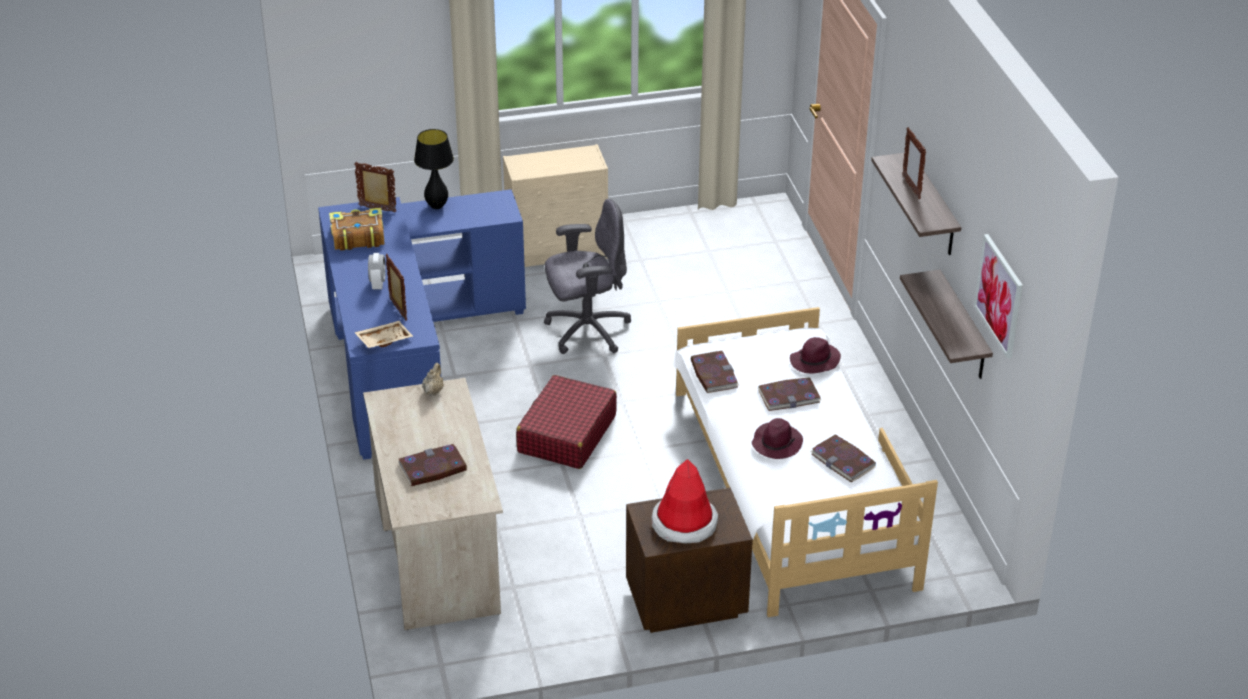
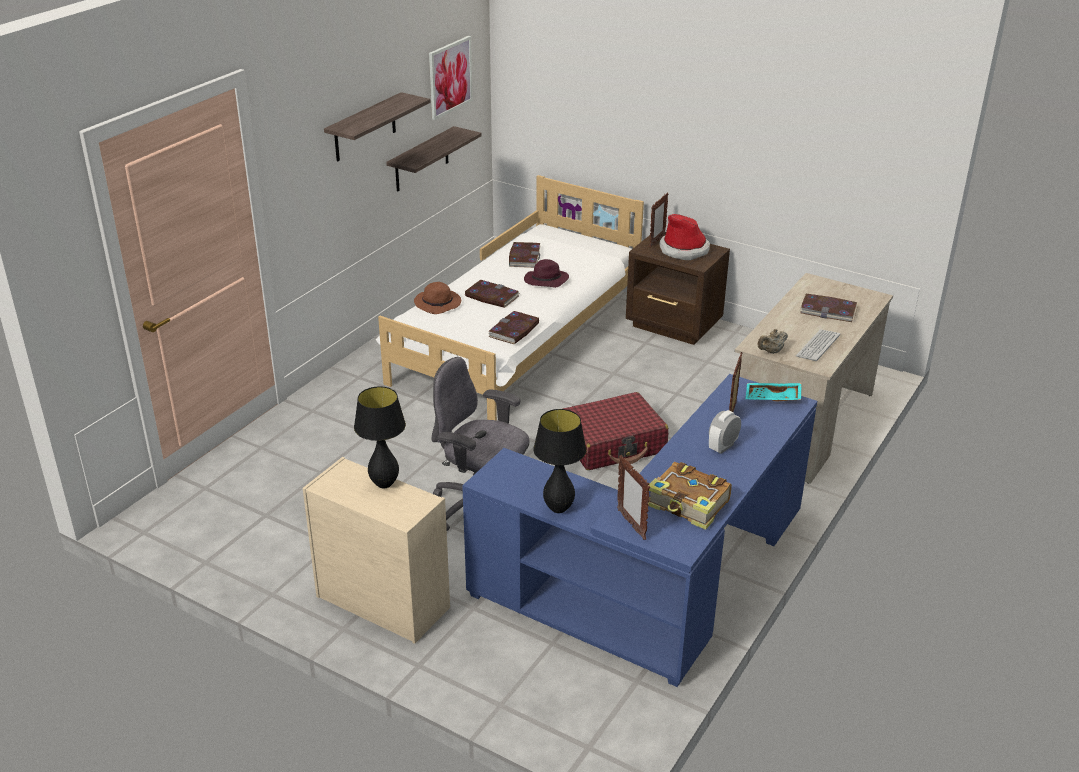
camera: 135 degrees left, 5 degrees down
(384, 340) = (772, 398): beige tray -> turquoise tray
(402, 419) = (818, 346): none -> keyboard
(557, 169) = (384, 484): none -> black table lamp
(814, 362) = (438, 304): purple hat -> brown hat
(911, 187) = (376, 114): picture frame -> picture frame (657, 241)

